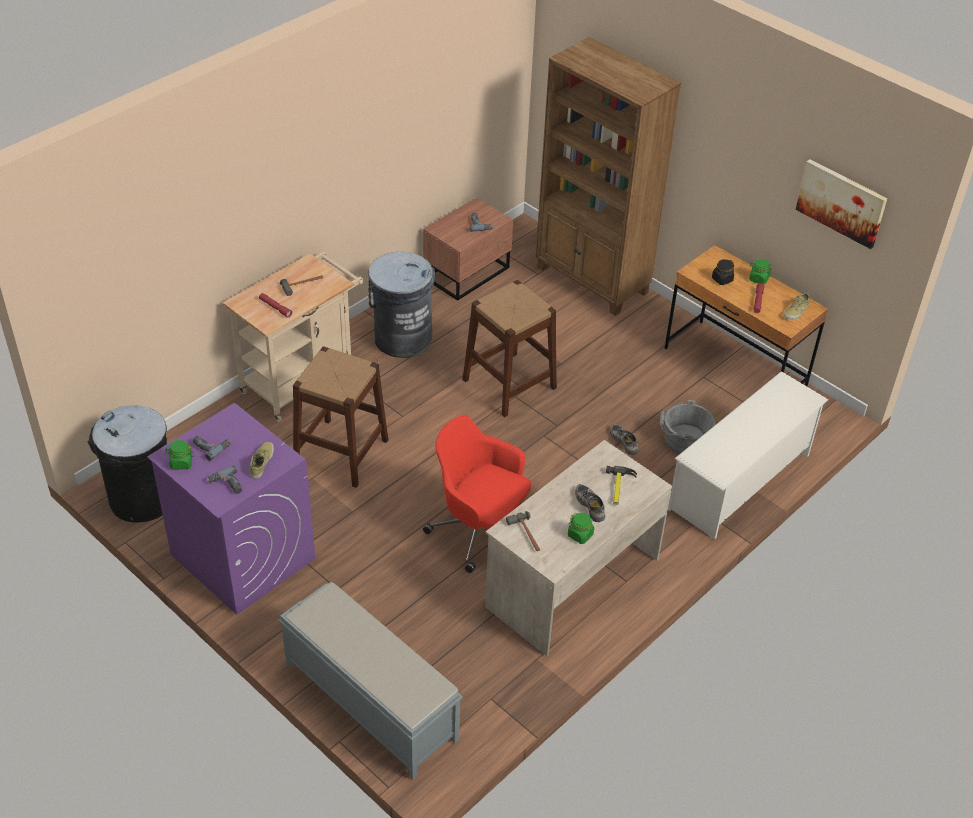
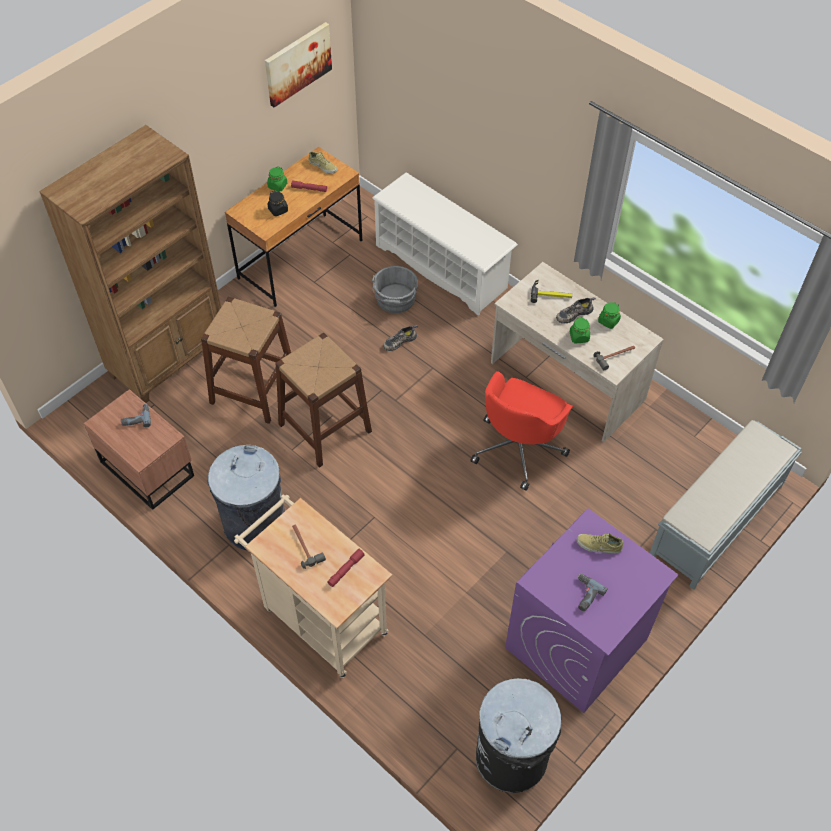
camera: 90 degrees left, 10 degrees up
(181, 463) = (612, 619): green jar -> green jar (579, 337)
(226, 485) = (635, 572): power drill -> none
(341, 452) = (428, 569): brown stool -> brown stool (253, 389)

